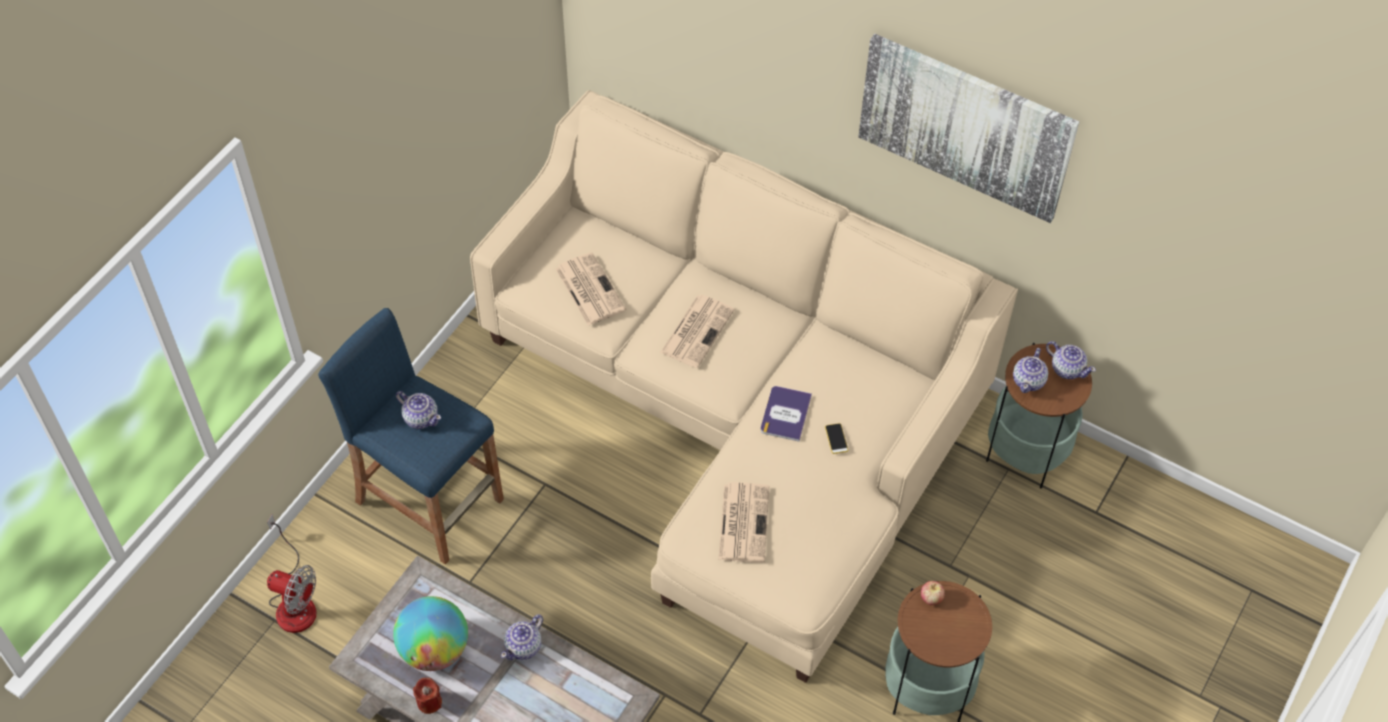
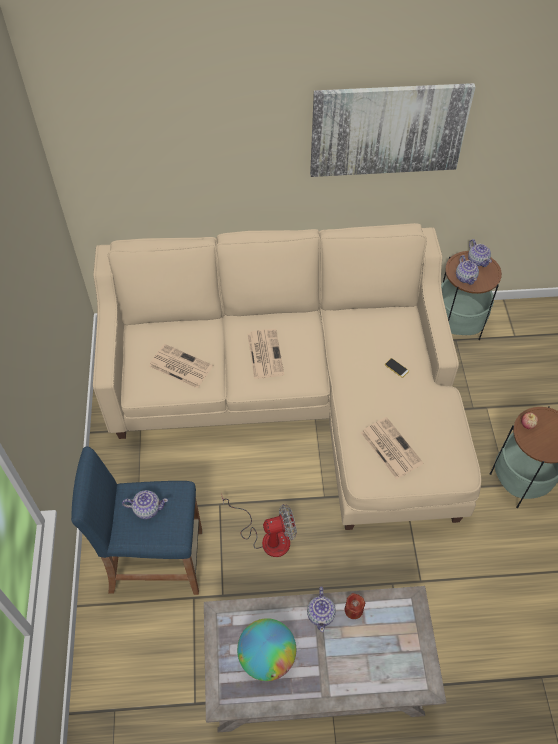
camera: 35 degrees left, 0 degrees up
(293, 601) = (117, 687): fan -> fan (267, 537)
(429, 702) = (293, 696): red candle -> red candle (353, 610)
(785, 414) = (357, 371): book -> none
(1067, 369) = (477, 260): teapot -> teapot turned 60 degrees clockwise

